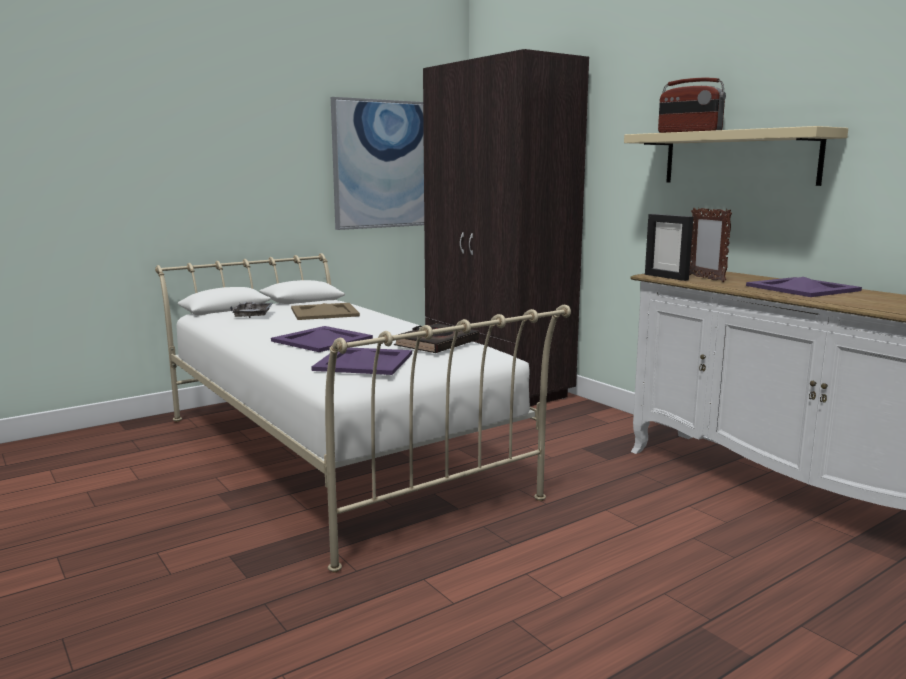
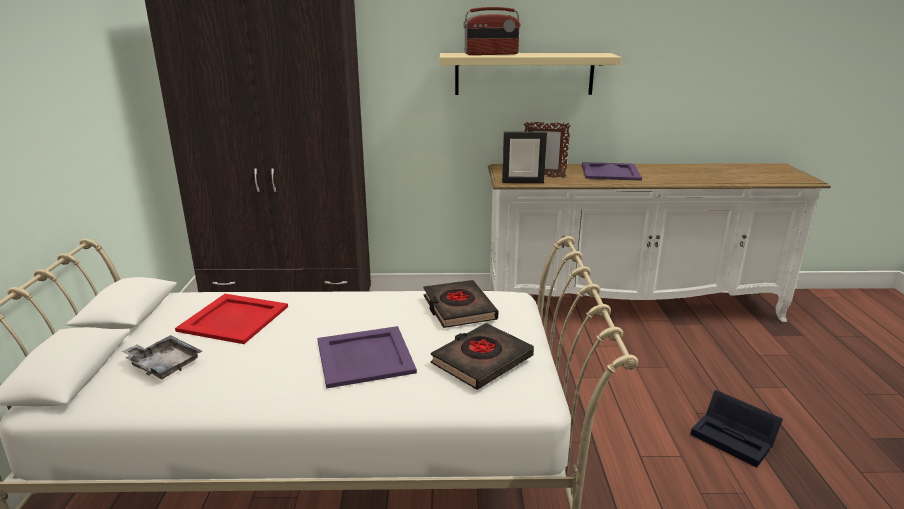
camera: 55 degrees left, 10 degrees up
(324, 312) = (234, 319): beige tray -> red tray
(363, 361) = (481, 361): purple tray -> black book
(388, 164) = (104, 96): picture -> none
(652, 628) = (735, 439): none -> black storage box

